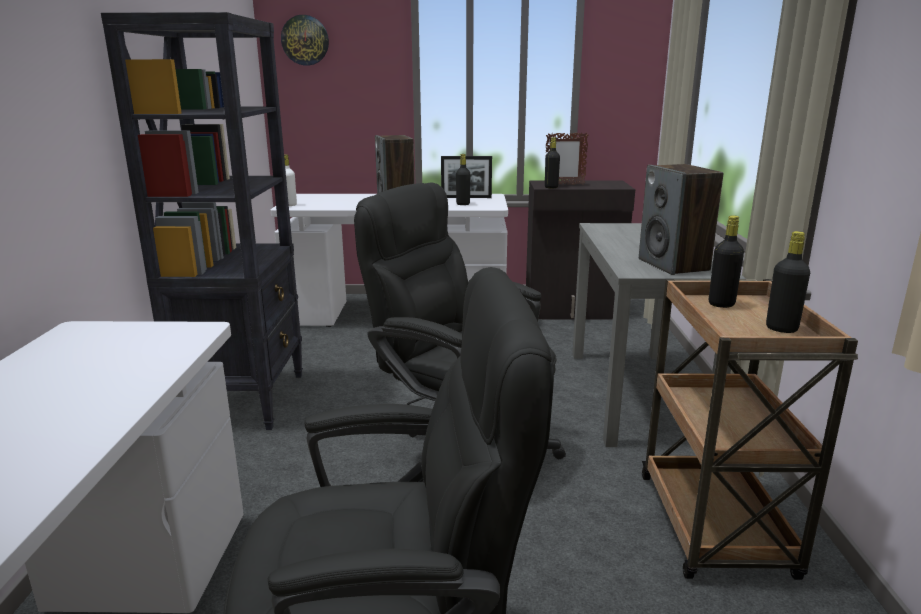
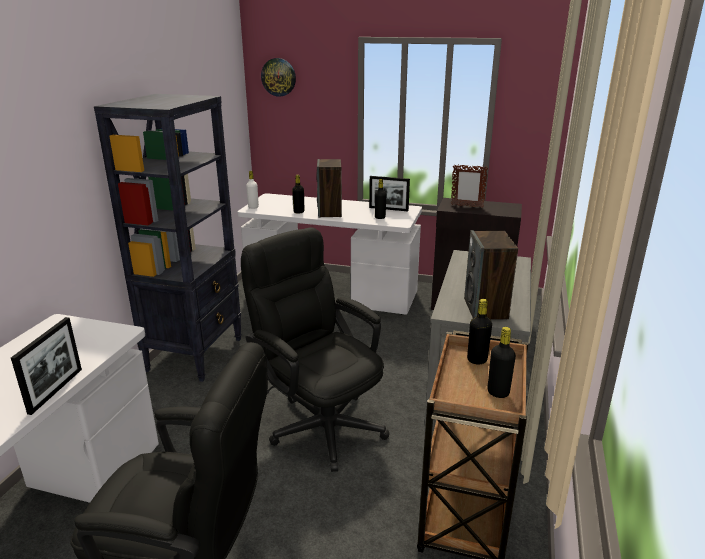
camera: 15 degrees right, 5 degrees up
(133, 404) = (56, 390): none -> picture frame
(551, 187) = (452, 209): black bottle -> black bottle (299, 212)

